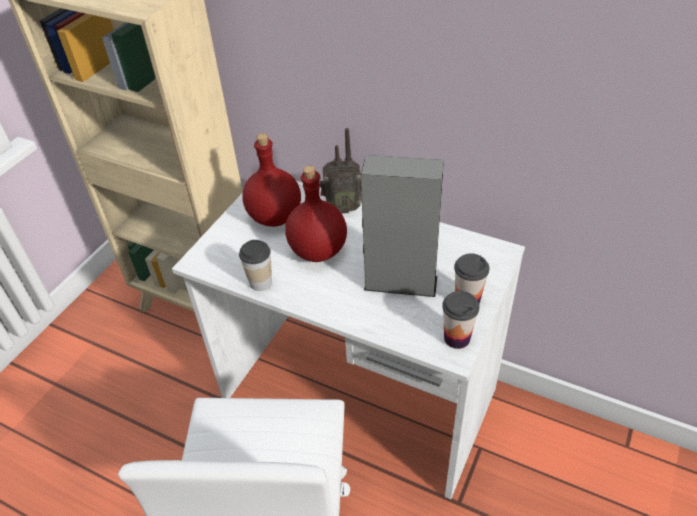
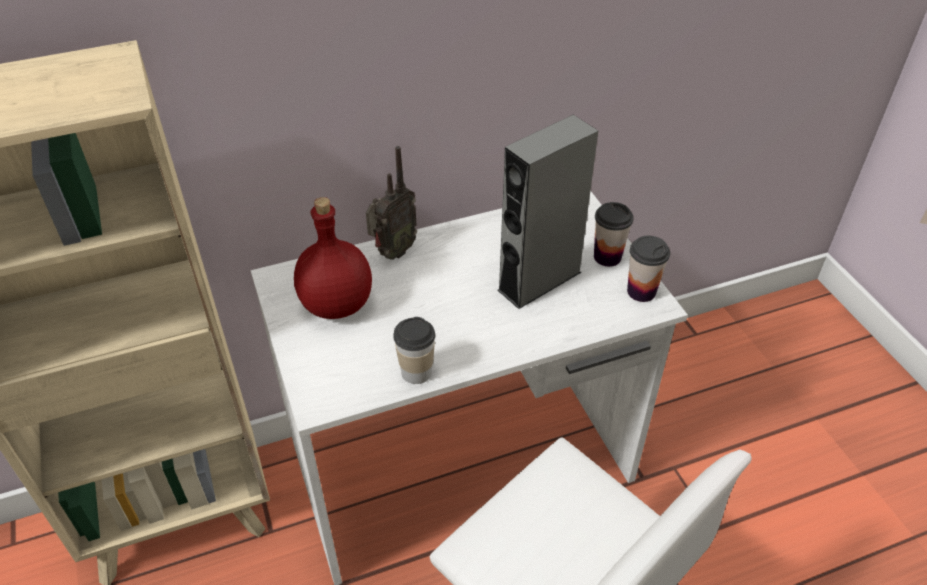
camera: 50 degrees left, 0 degrees up
(317, 251) = (427, 306): red bottle -> none

